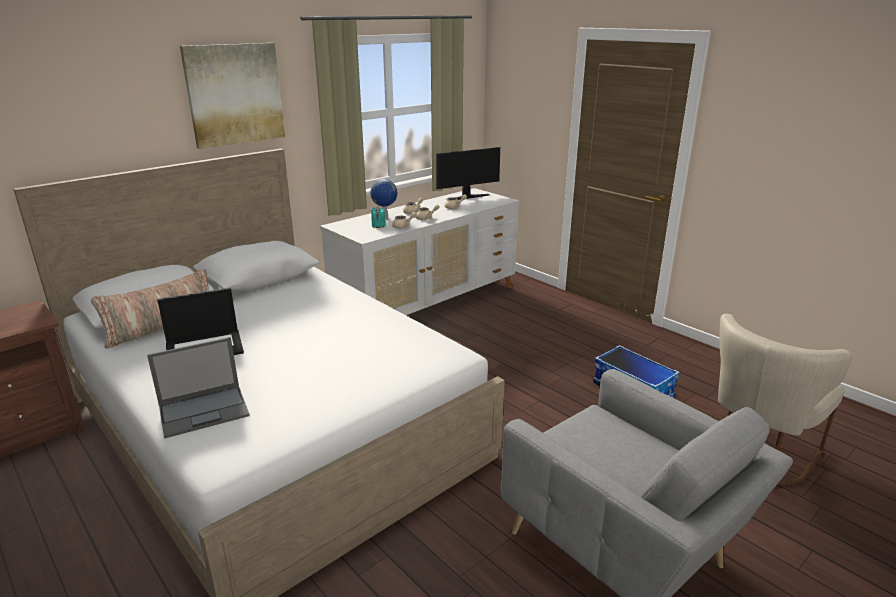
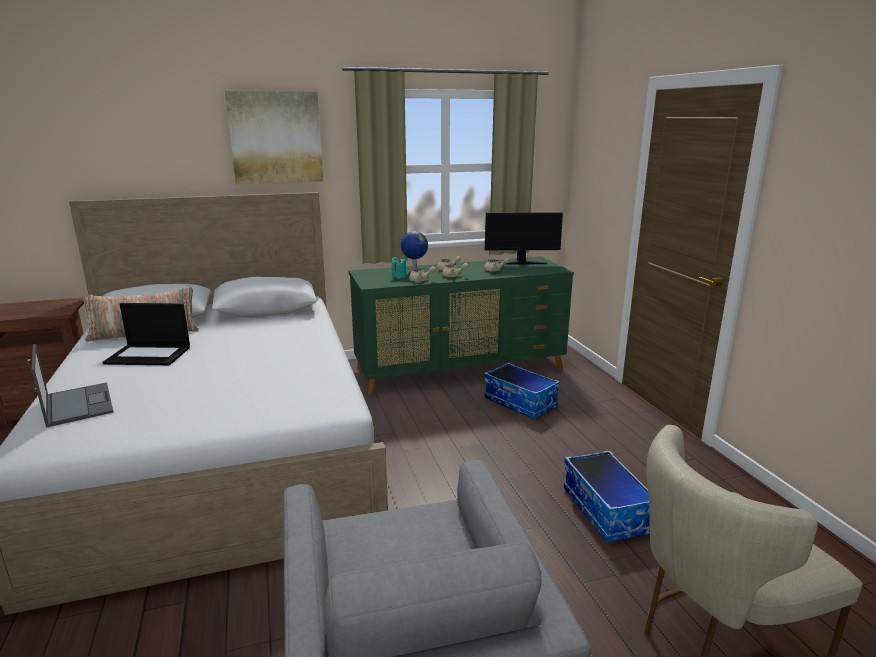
camera: 25 degrees right, 5 degrees down
(205, 410) = (78, 404): laptop -> laptop turned 120 degrees counterclockwise
(427, 303) = (459, 369): white dresser -> green dresser
(504, 323) = (521, 403): none -> storage box

